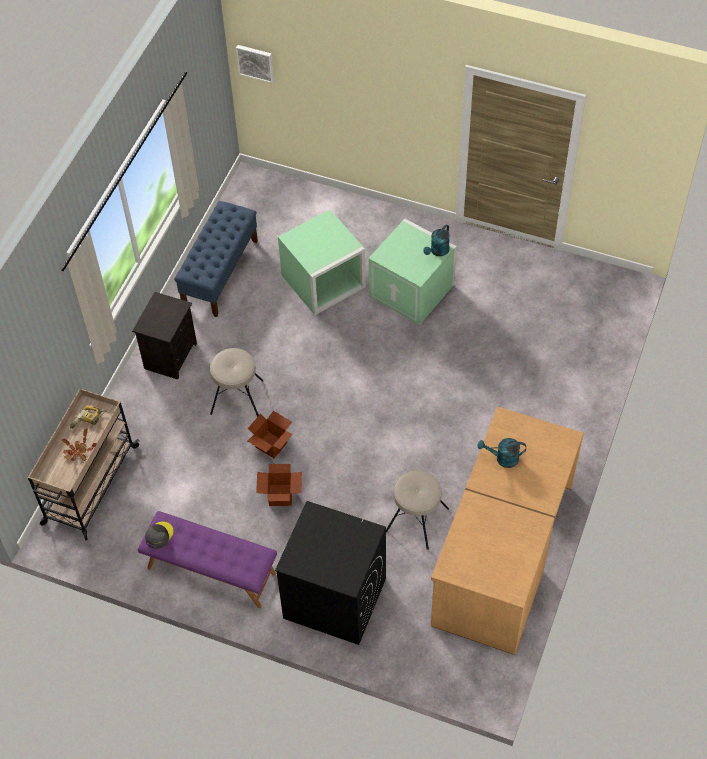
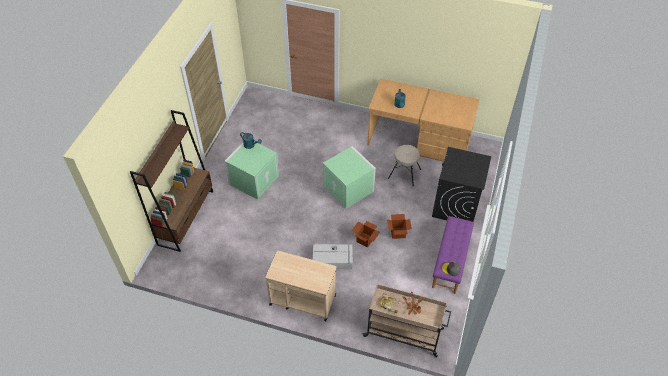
camera: 95 degrees left, 5 degrees down
(170, 355) = (302, 299): black nightstand -> beige cart
(220, 273) = (235, 278): blue bench -> none
(237, 397) = (333, 260): beige stool -> grey storage box
(255, 62) = (121, 199): picture -> none
(323, 282) = (246, 222): green storage box -> green storage box (349, 189)
(339, 207) = (186, 217): none -> brown bookcase

